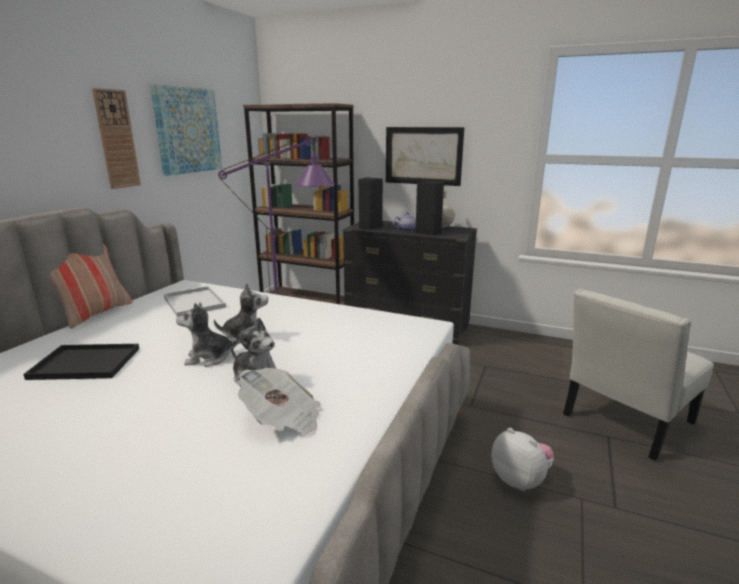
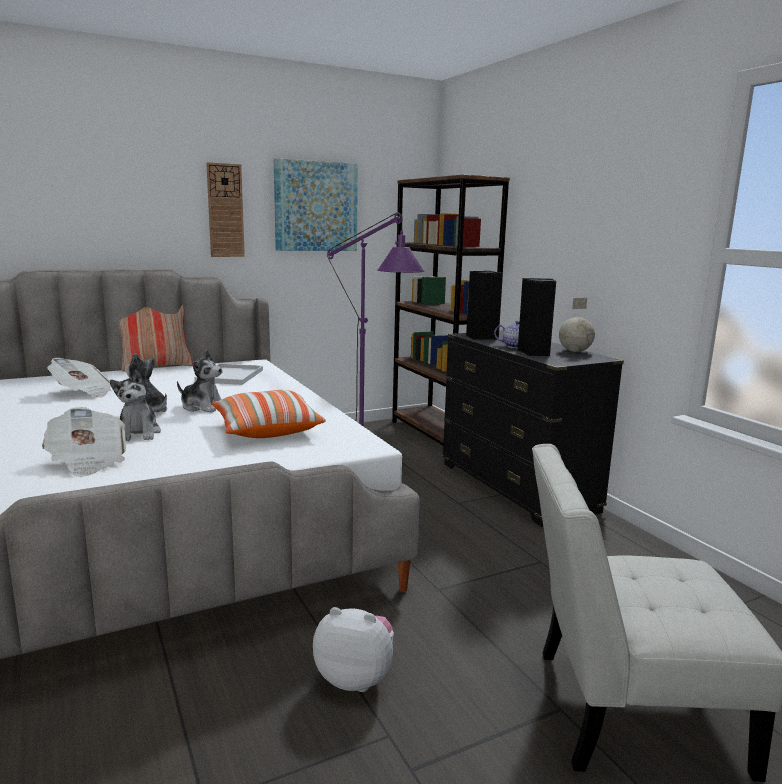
camera: 40 degrees right, 5 degrees down
(88, 362) = (83, 393): black tray -> newspaper
(342, 337) = (266, 430): none -> pillow
(423, 156) = (574, 247): picture -> none
(520, 479) = (356, 677): plush toy -> plush toy turned 75 degrees counterclockwise

